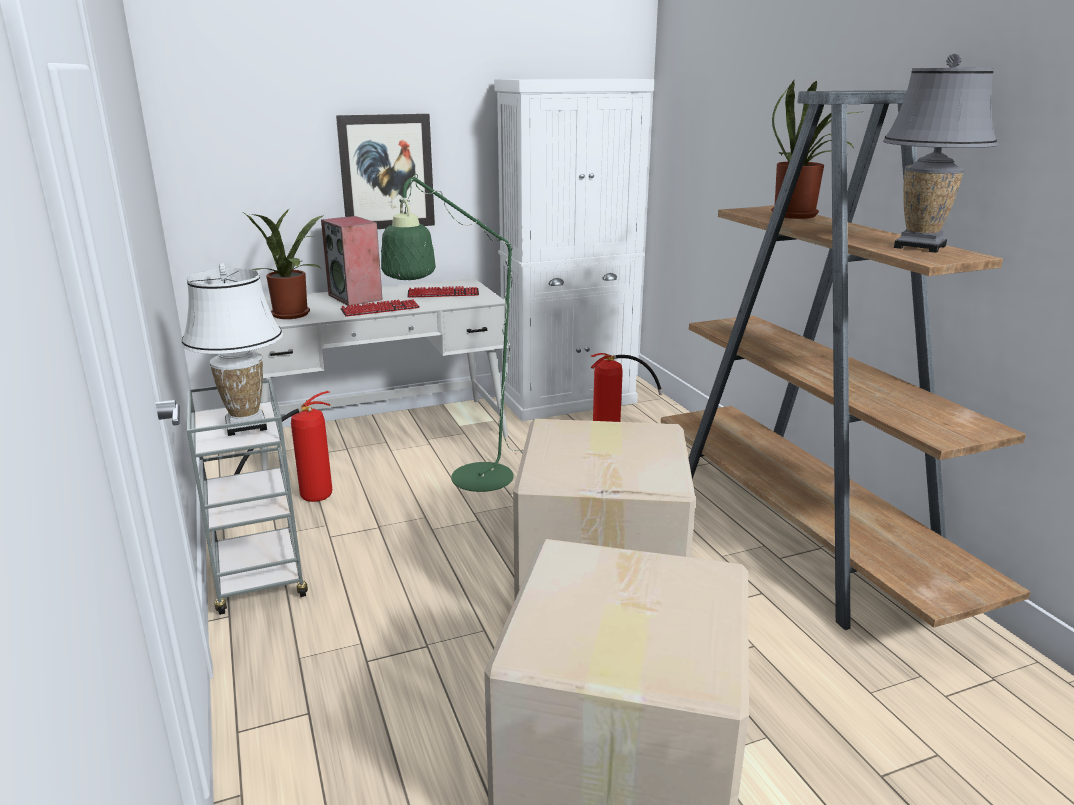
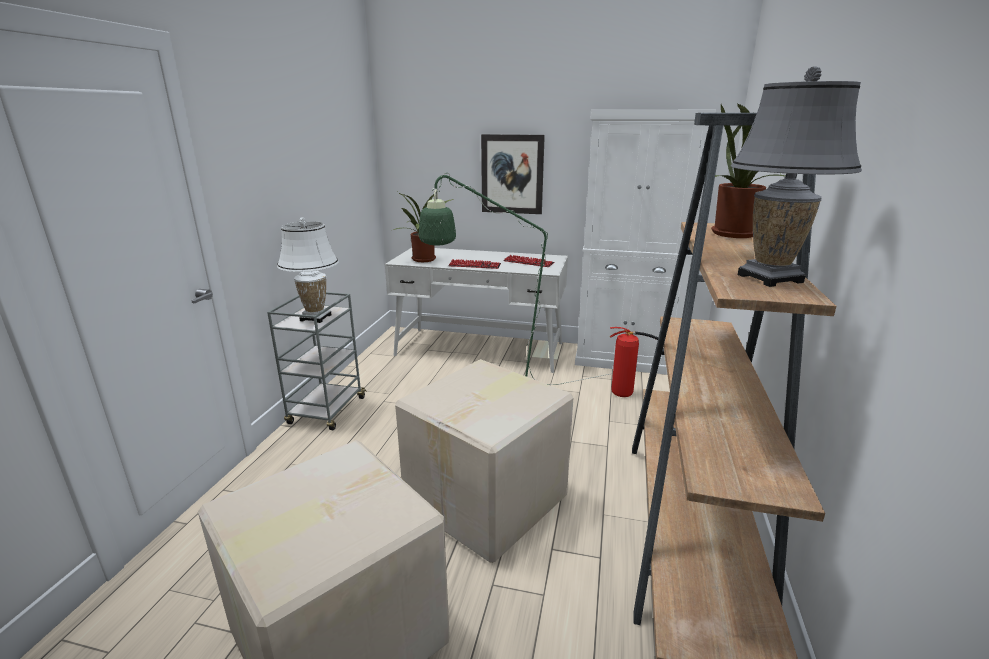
camera: 35 degrees right, 0 degrees up
(300, 502) = (393, 376): fire extinguisher -> none
(356, 297) = (475, 256): speaker -> none

